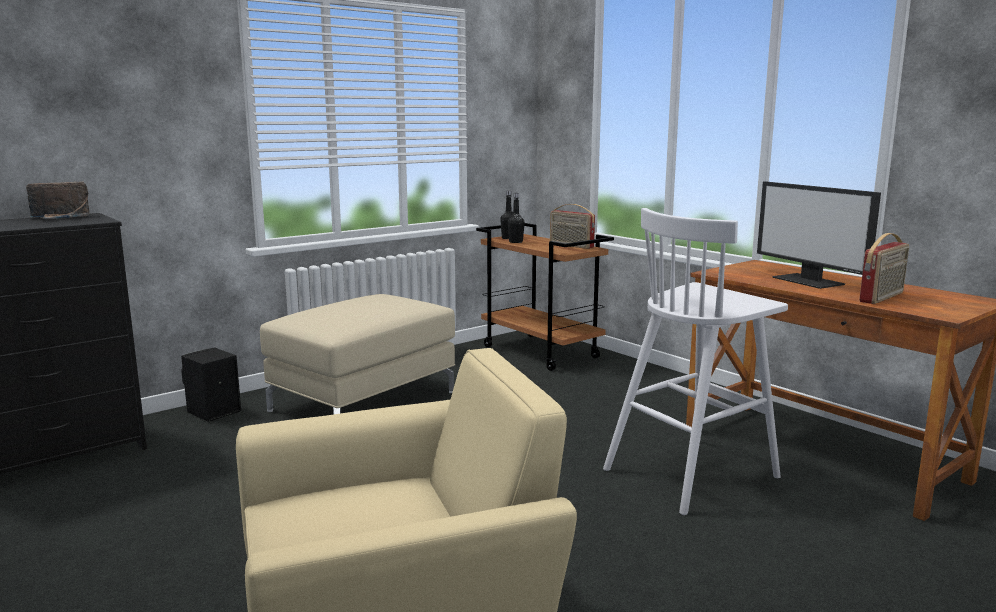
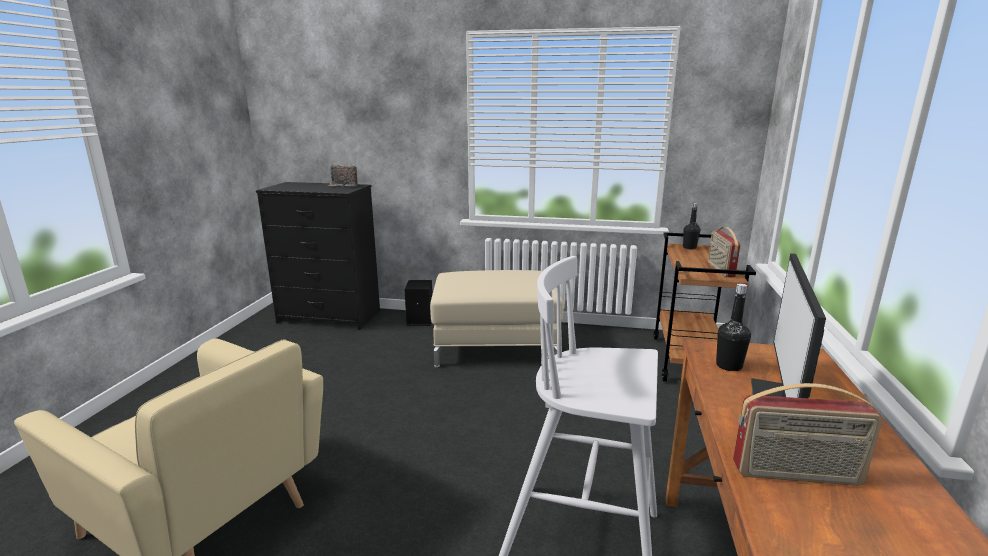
camera: 50 degrees right, 5 degrees up
(515, 242) = (683, 253): black bottle -> black bottle (729, 366)

